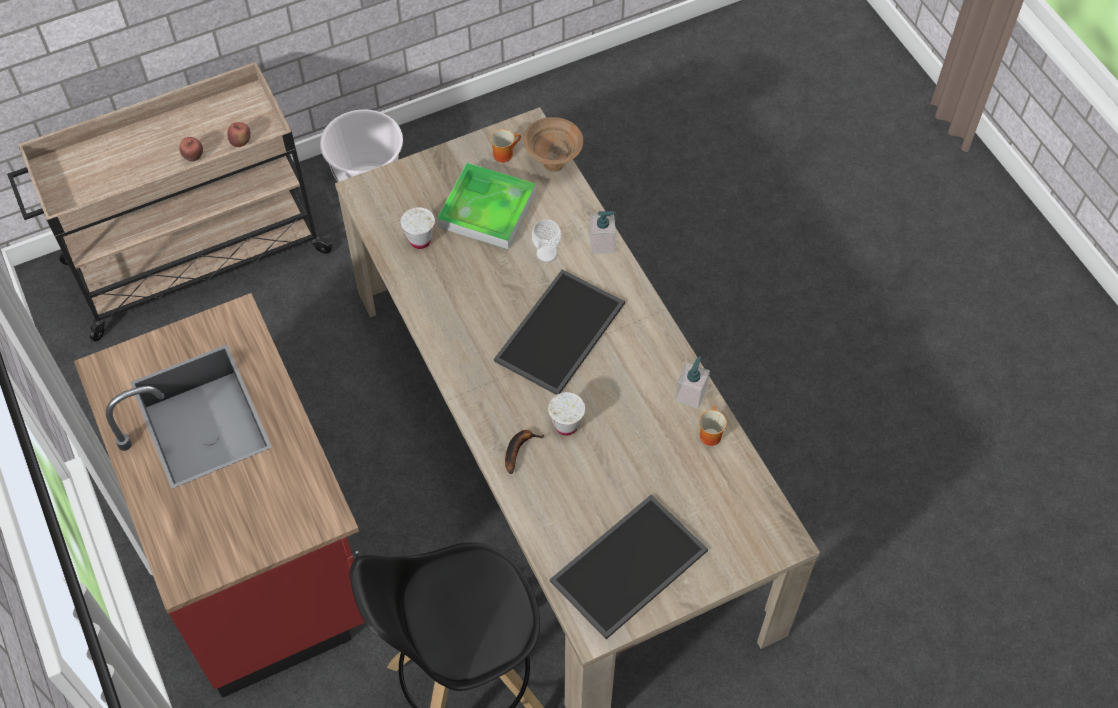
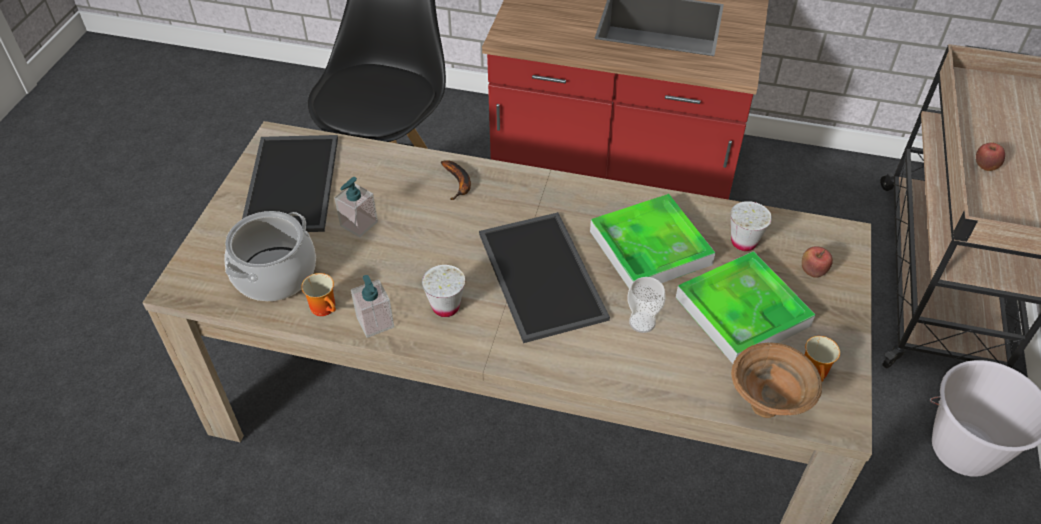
camera: 130 degrees right, 10 degrees down
(241, 142) = (986, 203): apple -> apple (812, 272)
(475, 288) = (650, 248): none -> tray
(566, 425) = (446, 222): white cup -> white cup (446, 307)
(602, 244) = (613, 375): soap dispenser -> soap dispenser (358, 224)
(716, 490) = (275, 274): none -> cooking pot

